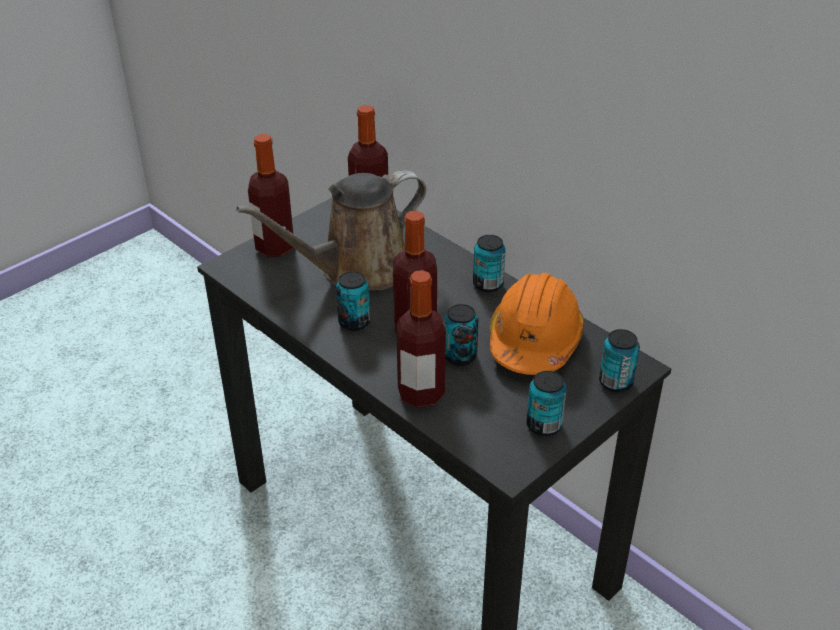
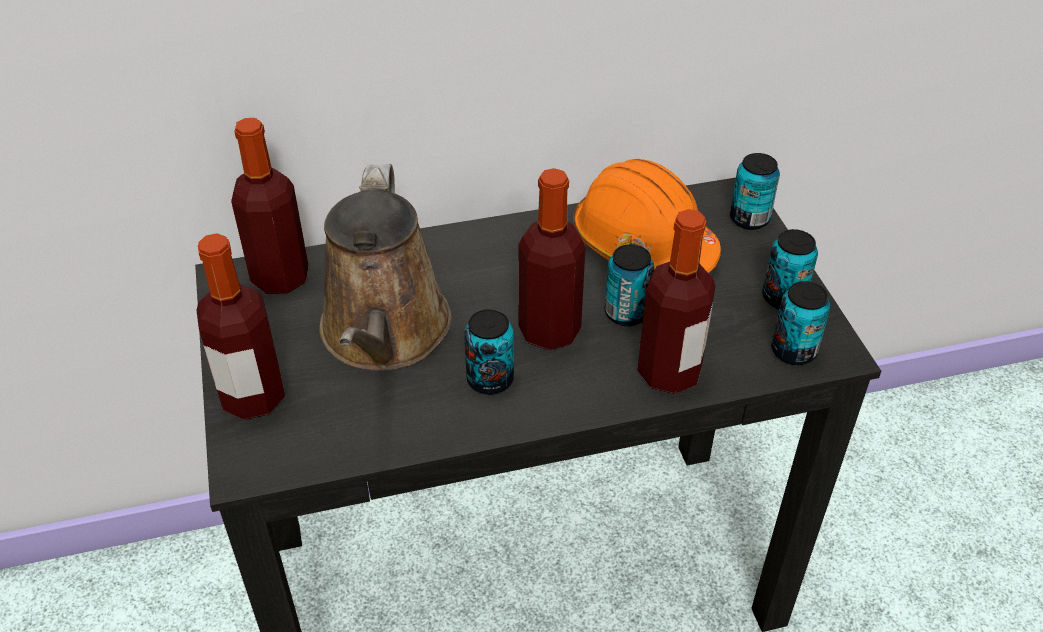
camera: 60 degrees left, 5 degrees up
(488, 284) = (514, 236): can -> can (793, 351)

